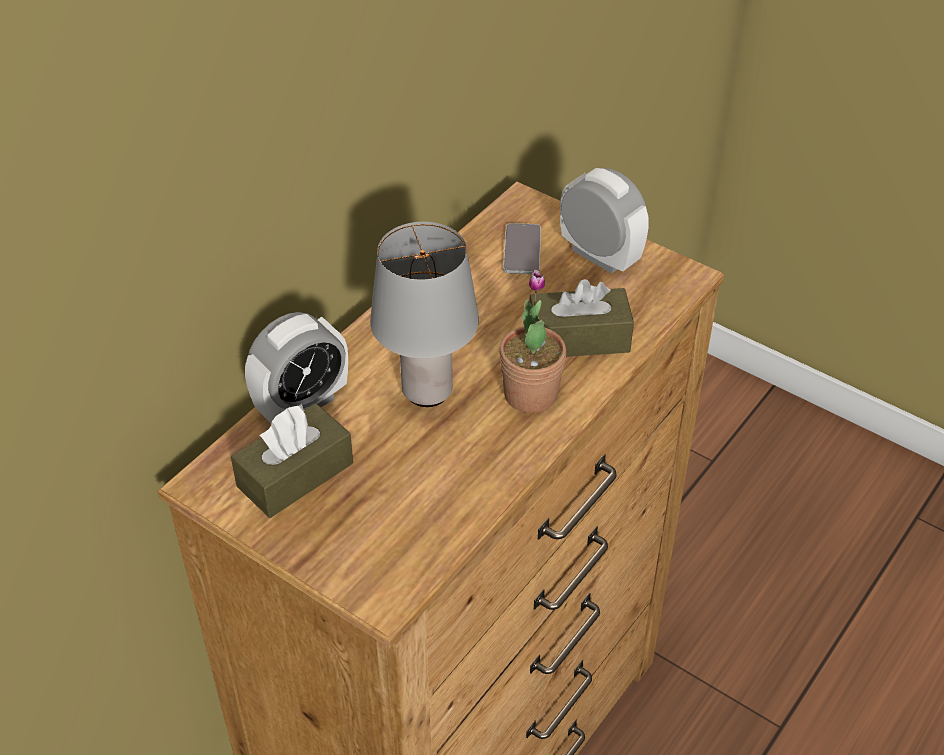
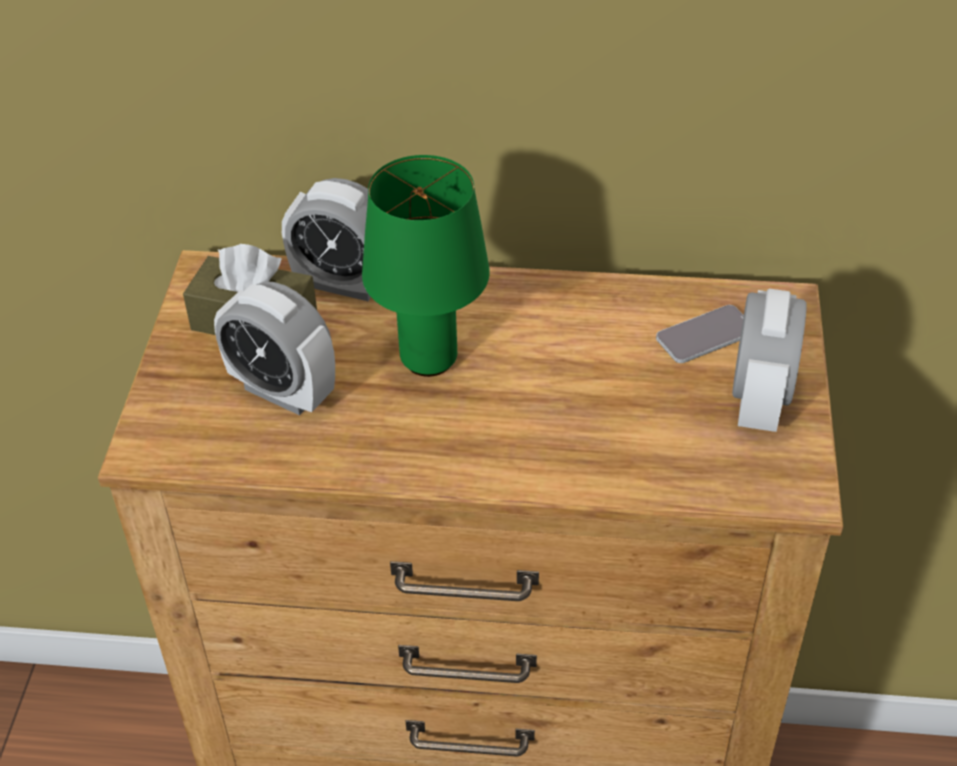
camera: 60 degrees right, 0 degrees up
(391, 487) = (282, 391): none -> alarm clock
(425, 392) = (428, 358): grey table lamp -> green table lamp
(530, 394) = (488, 437): potted plant -> none
(578, 338) = (606, 439): brown tissue box -> none

